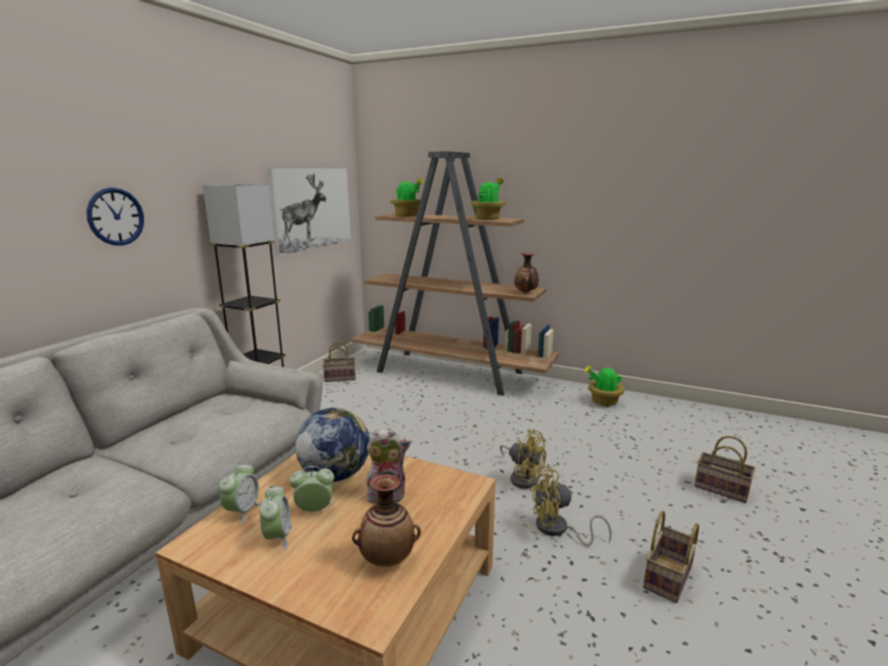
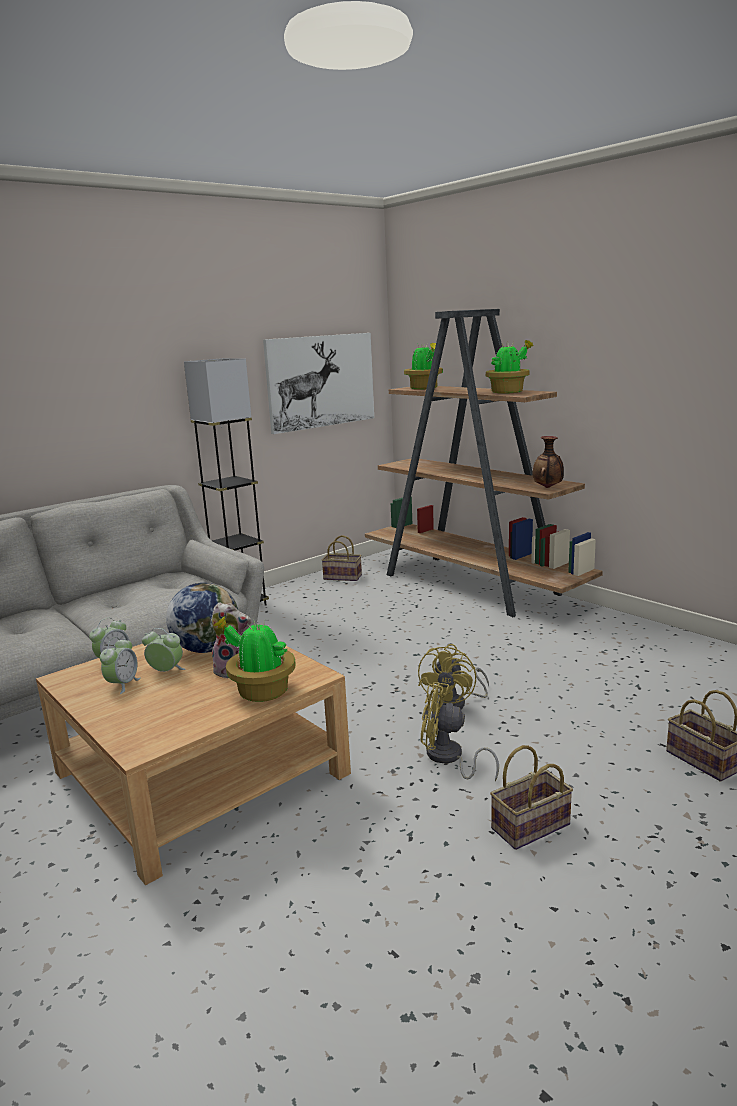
camera: 25 degrees right, 0 degrees up
(116, 216) = (96, 395): wall clock -> none
(387, 559) = (187, 715): vase -> none
(522, 477) = (456, 703): yellow fan -> yellow fan turned 45 degrees clockwise
(603, 402) = (641, 641): potted plant -> potted plant (260, 691)

